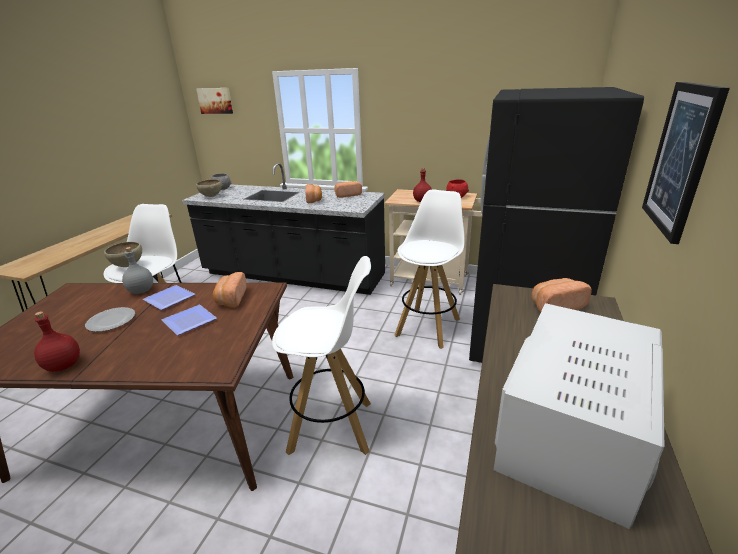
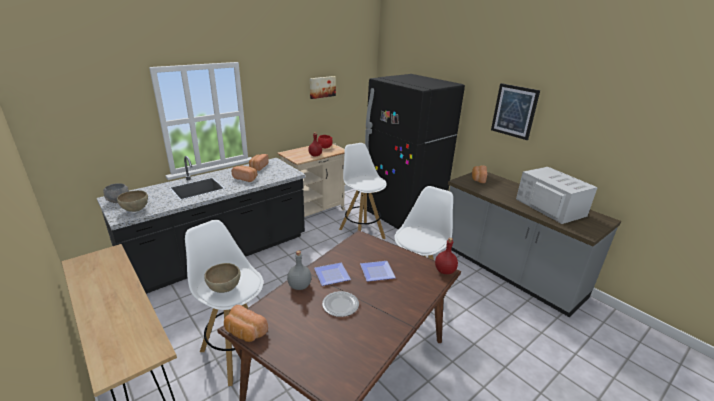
camera: 60 degrees left, 0 degrees up
(63, 366) = (390, 331): red bottle -> red bottle (444, 271)
(215, 100) = (65, 103): picture -> picture (322, 87)
(231, 299) = (361, 252): bread -> bread (244, 332)

